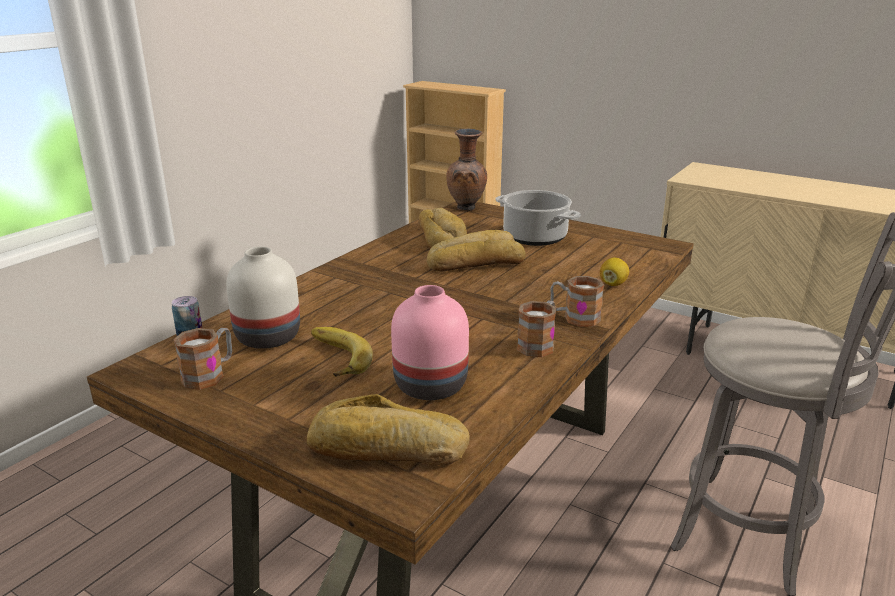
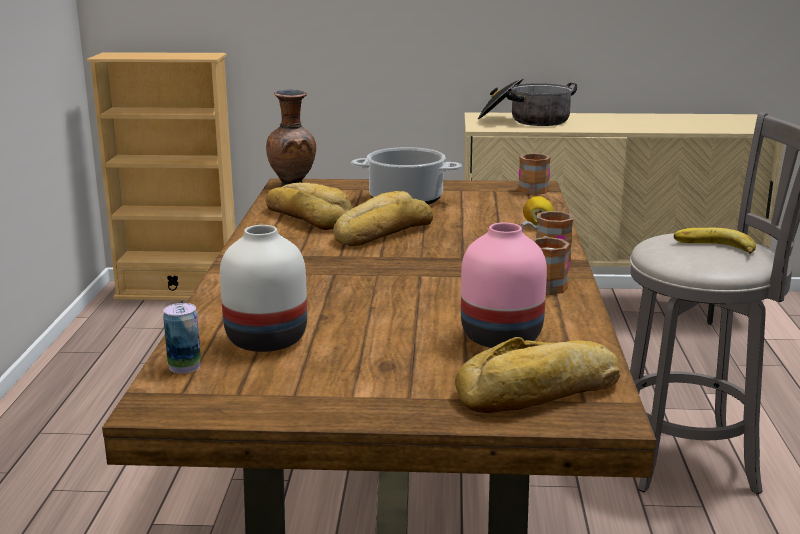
camera: 30 degrees left, 5 degrees down
(210, 374) = (257, 386): mug -> mug (533, 188)
(334, 358) = (370, 339): banana -> banana (714, 248)
(737, 178) = (525, 120): none -> cooking pot

